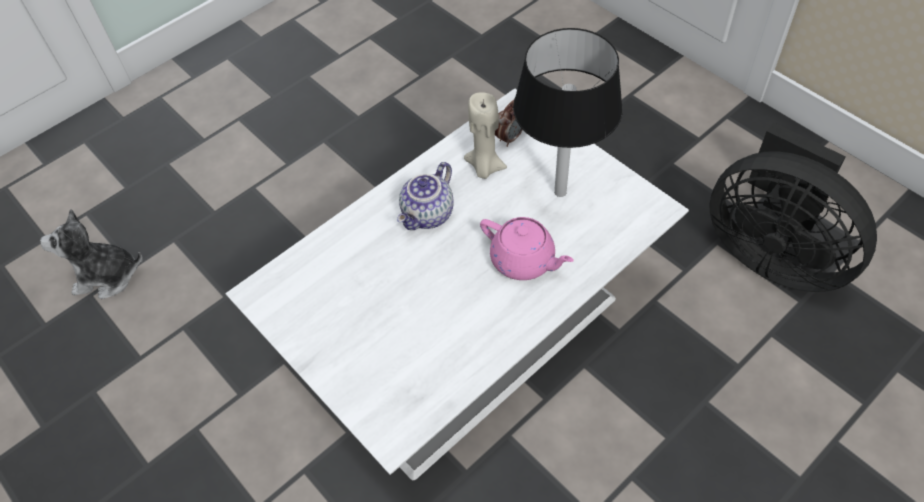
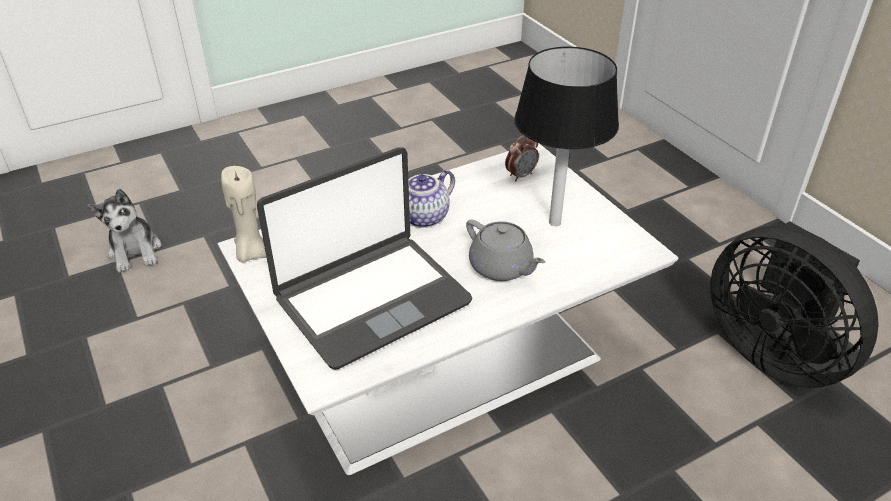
camera: 10 degrees right, 15 degrees down
(107, 277) = (135, 251): plush toy -> plush toy turned 120 degrees counterclockwise
(408, 329) = (371, 300): none -> laptop
(484, 167) = (489, 193): beige candle -> beige candle (251, 253)
(524, 260) = (502, 267): pink teapot -> grey teapot

